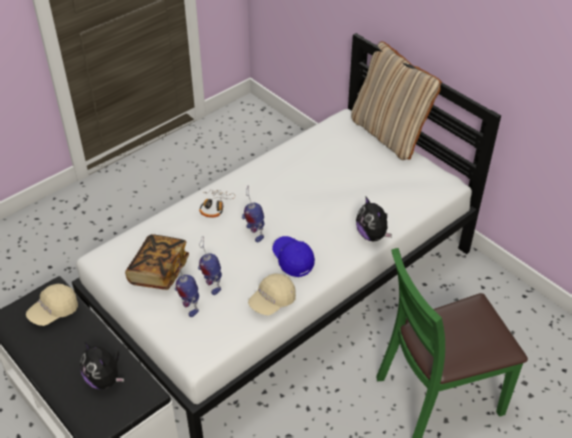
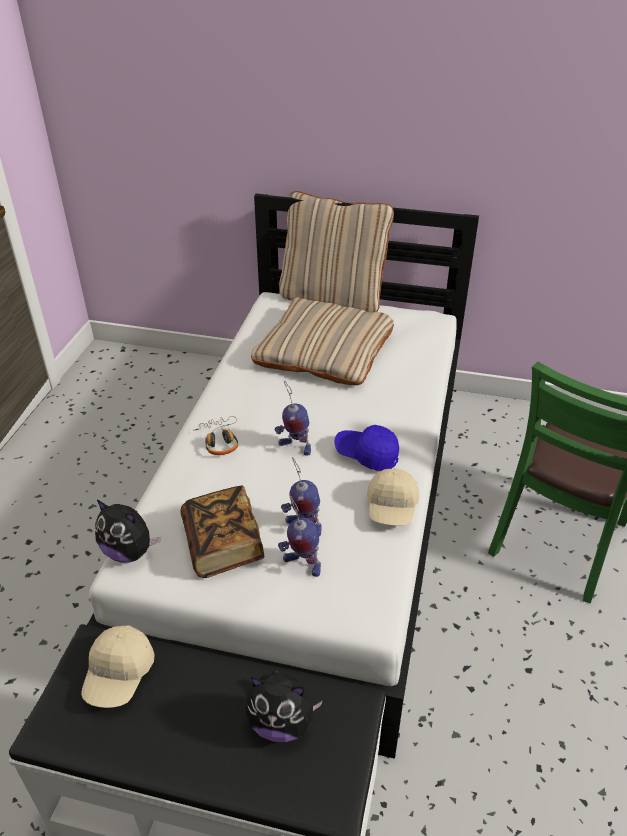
camera: 35 degrees left, 5 degrees down
(341, 173) = (324, 350): none -> beige pillow
(372, 235) = (419, 393): plush toy -> plush toy (129, 551)

